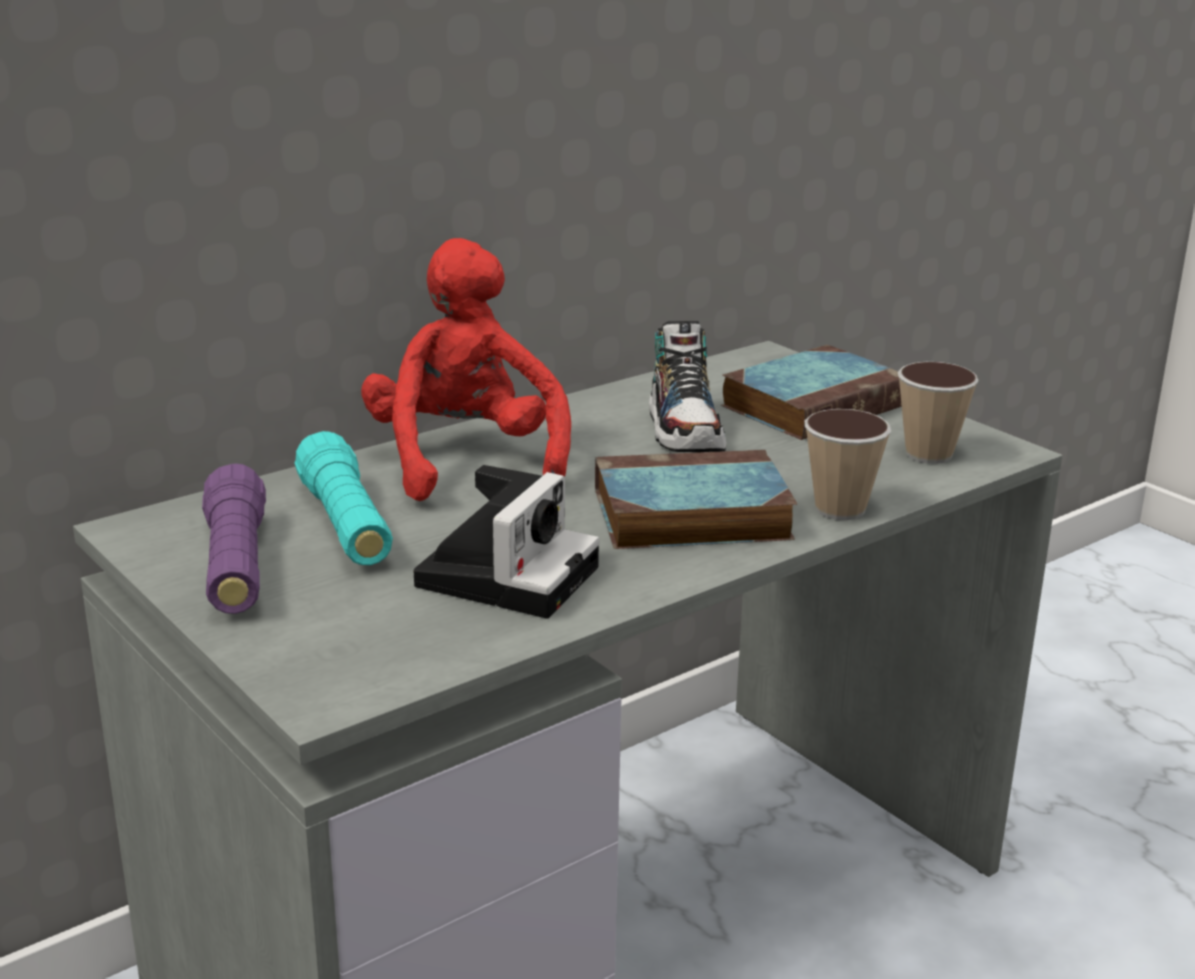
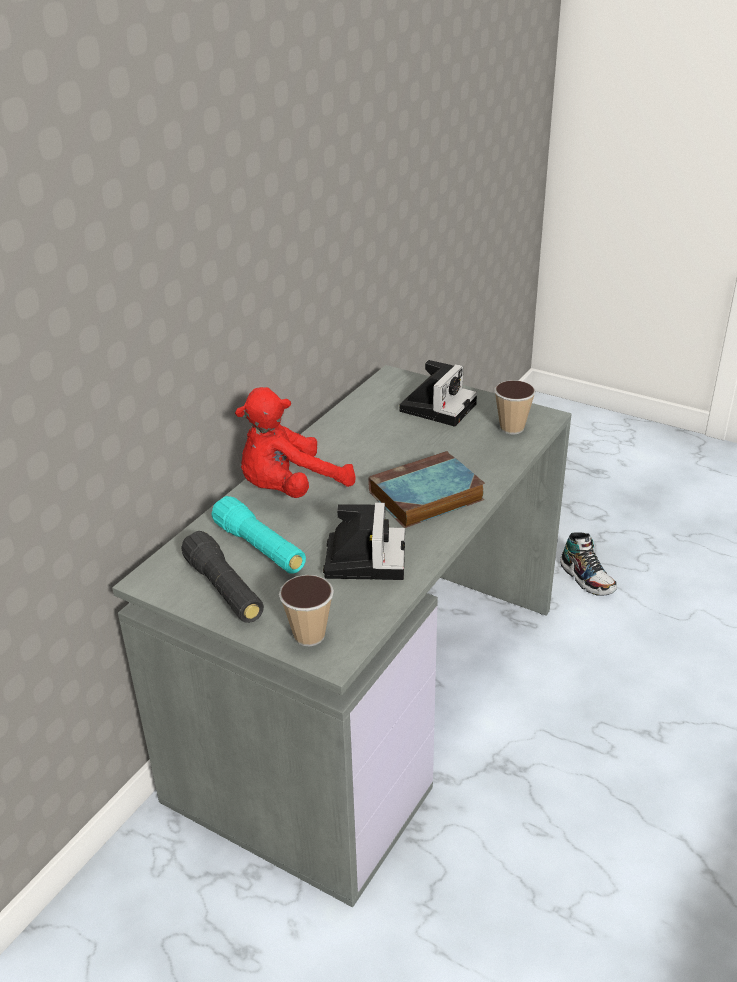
camera: 20 degrees left, 10 degrees up
(236, 566) = (224, 590): purple flashlight -> black flashlight
(466, 461) = (289, 489): red plush toy -> red plush toy turned 90 degrees counterclockwise
(685, 430) = (386, 440): shoe -> shoe (587, 578)
(815, 404) = (438, 406): book -> camera
(840, 509) = (492, 475): cup -> cup (309, 635)

